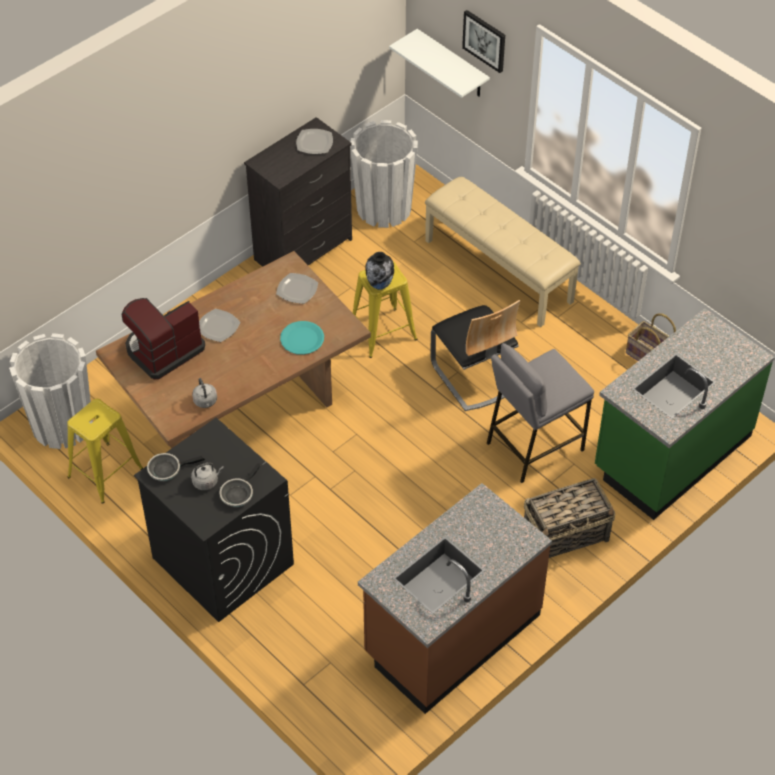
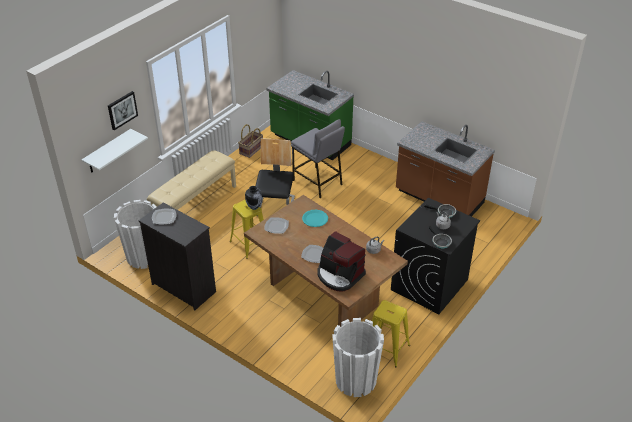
camera: 100 degrees left, 10 degrees down
(474, 376) = (275, 206): chair -> chair turned 45 degrees counterclockwise
(567, 534) = (368, 168): basket -> none

